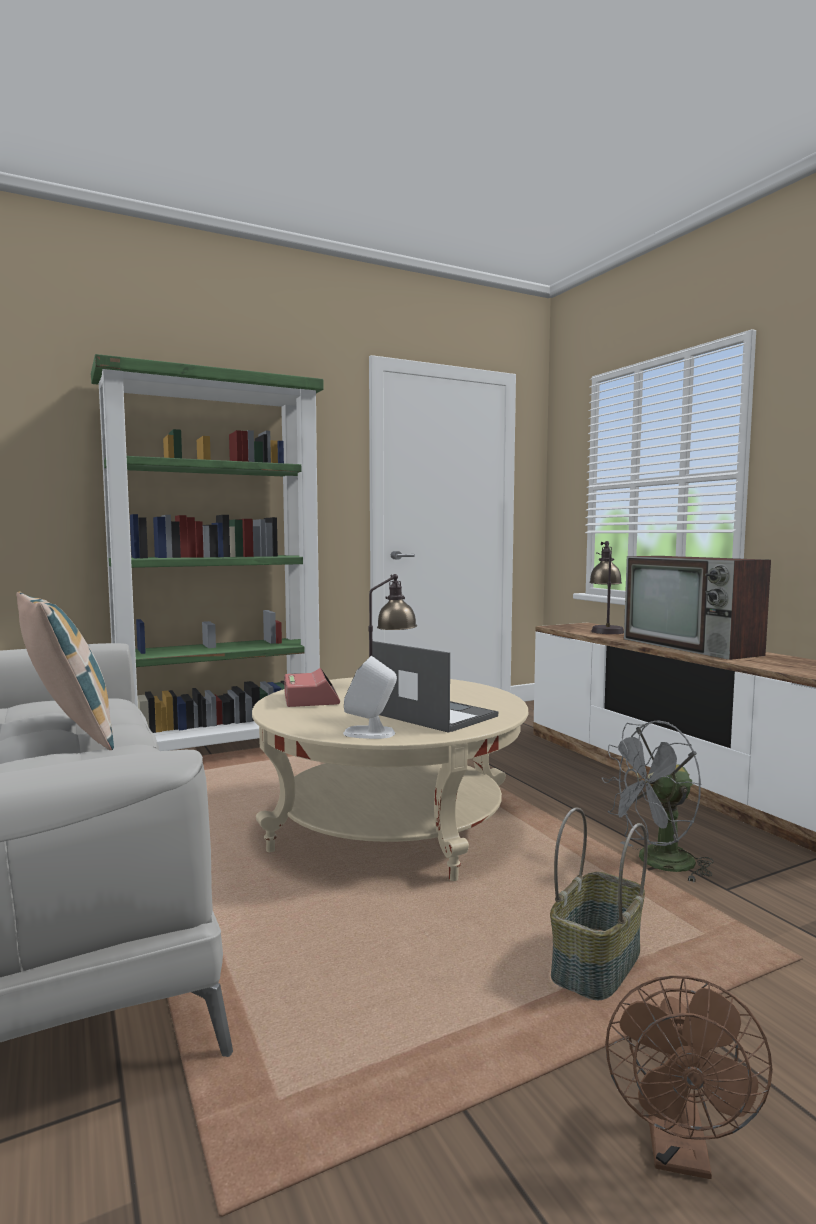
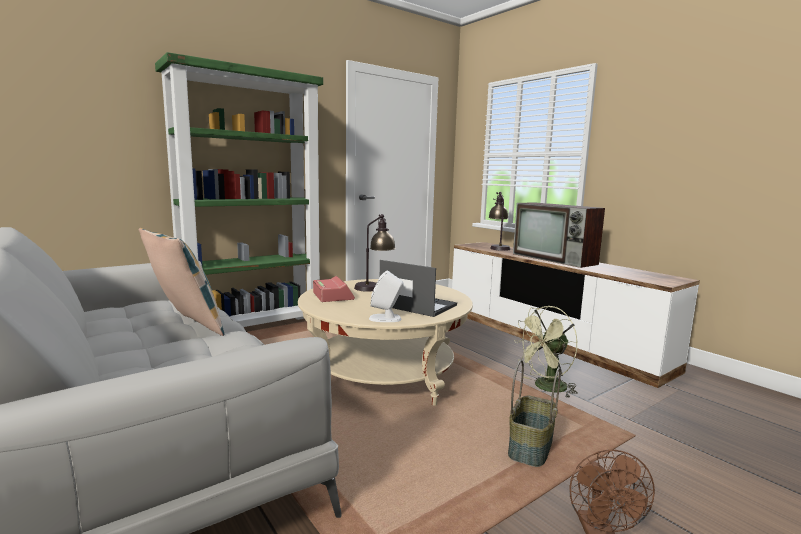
camera: 10 degrees left, 5 degrees up
(657, 863) = (546, 388): grey fan -> green fan

